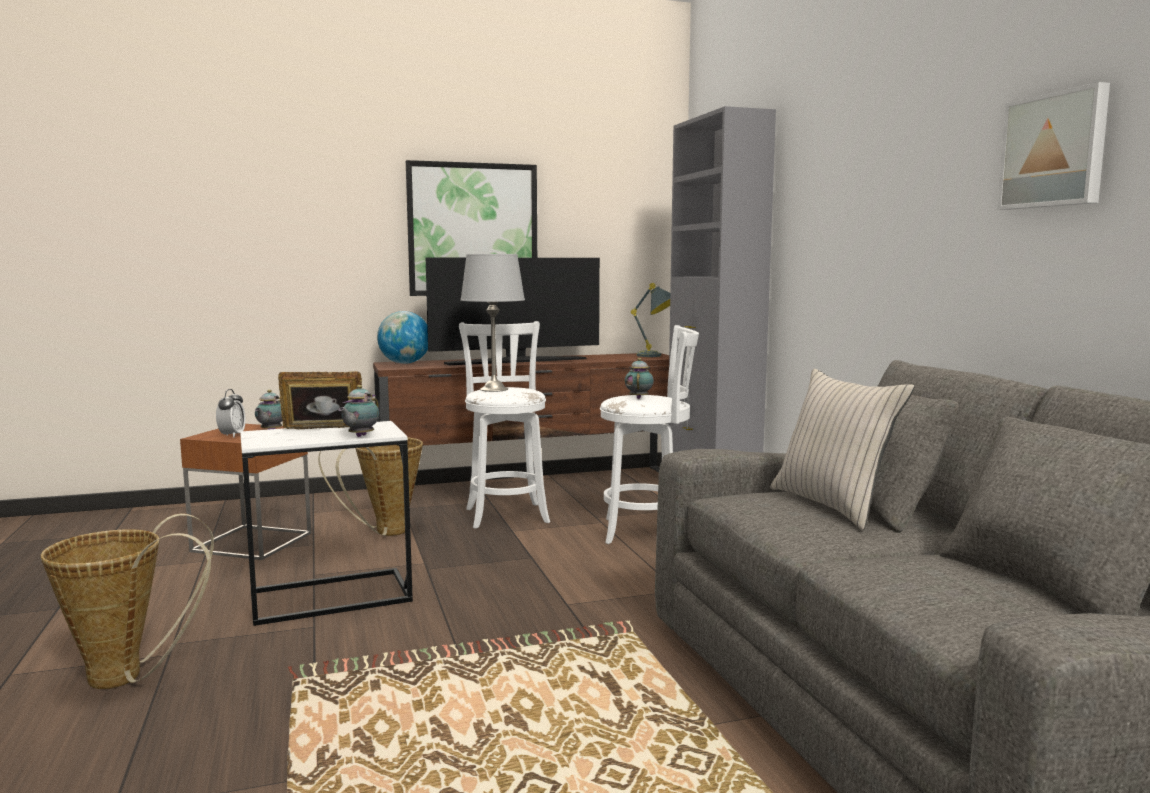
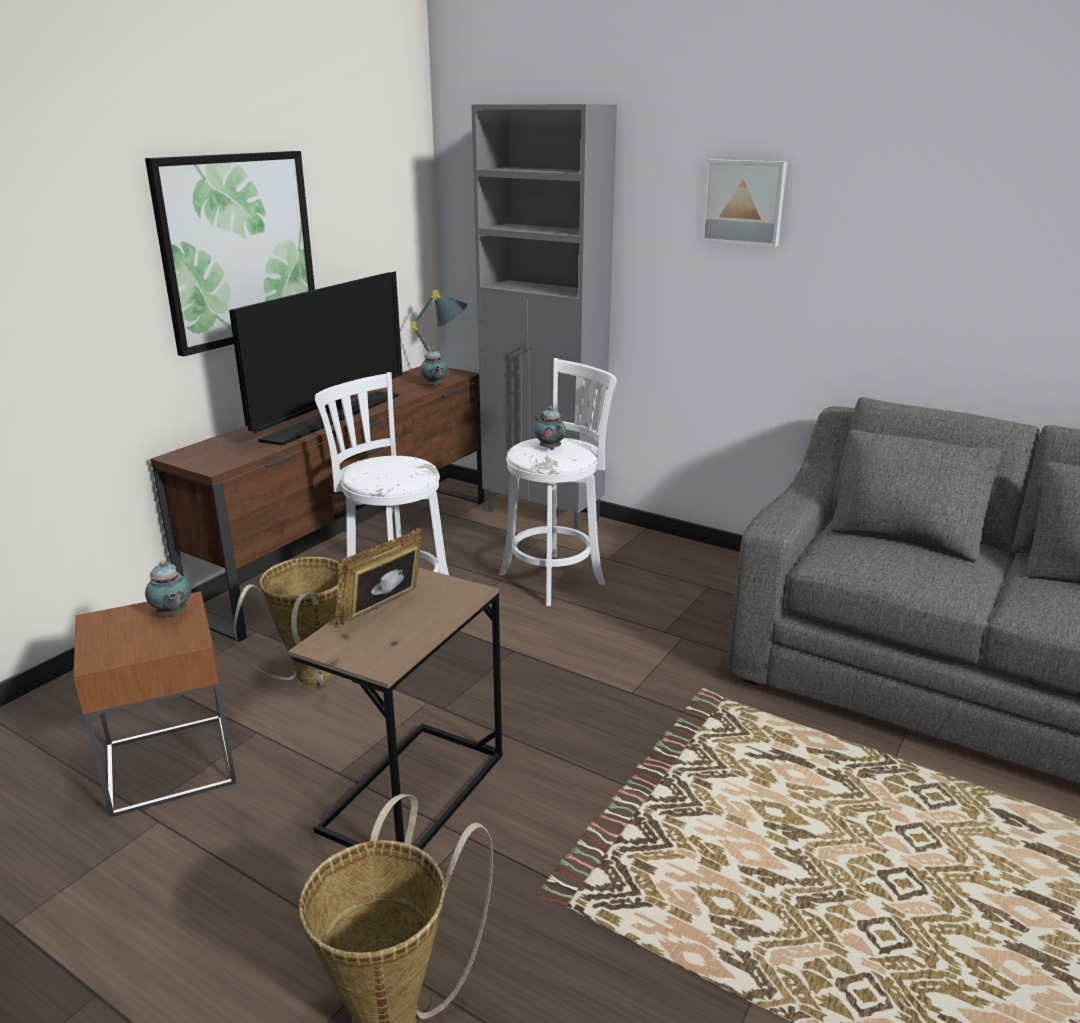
camera: 40 degrees left, 15 degrees up
(232, 435) = (139, 643): alarm clock -> none
(330, 597) = (413, 792): white side table -> brown side table
(359, 436) = (455, 607): teapot -> teapot (434, 385)
(404, 363) = (204, 452): globe -> none
(493, 389) = (374, 469): grey table lamp -> none
(833, 506) = (905, 548): beige pillow -> none
(1055, 150) = (1003, 219): picture -> picture (744, 202)

